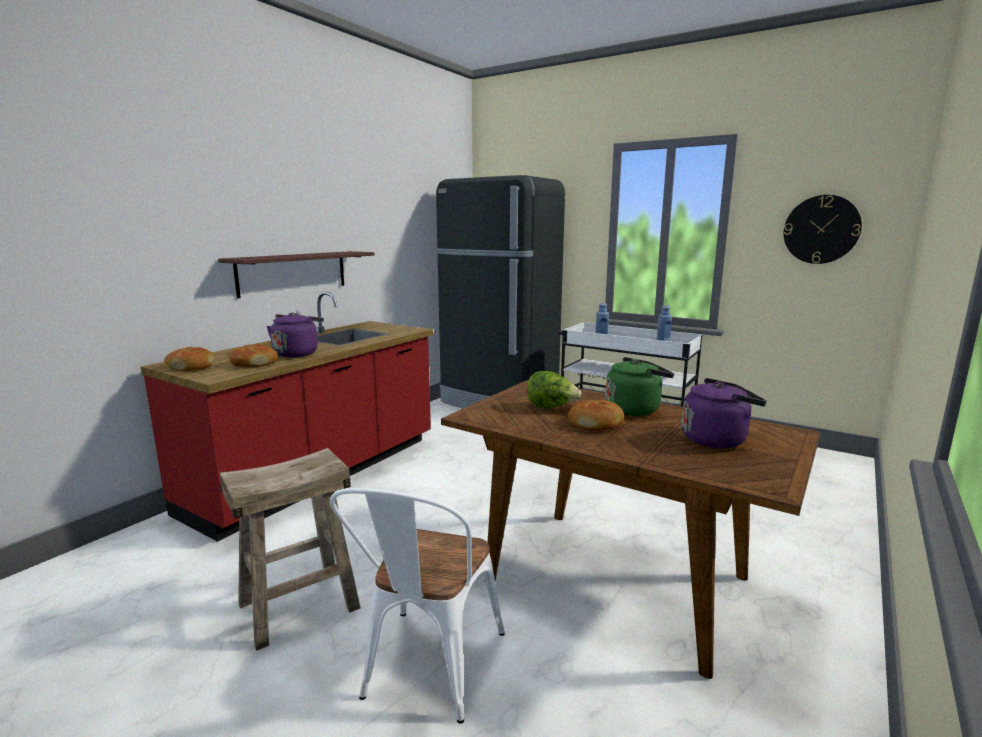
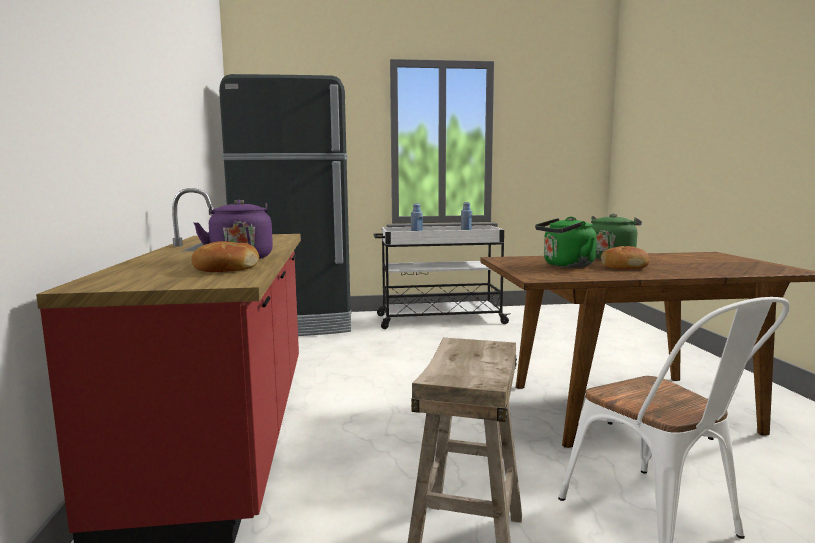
camera: 40 degrees left, 5 degrees down
(191, 367) = (143, 282): bread -> none
(293, 273) = (140, 162): shelf -> none
(551, 408) = (566, 265): lettuce -> green kettle
(717, 439) = (701, 261): purple kettle -> none
(821, 229) = (556, 138): wall clock -> none

